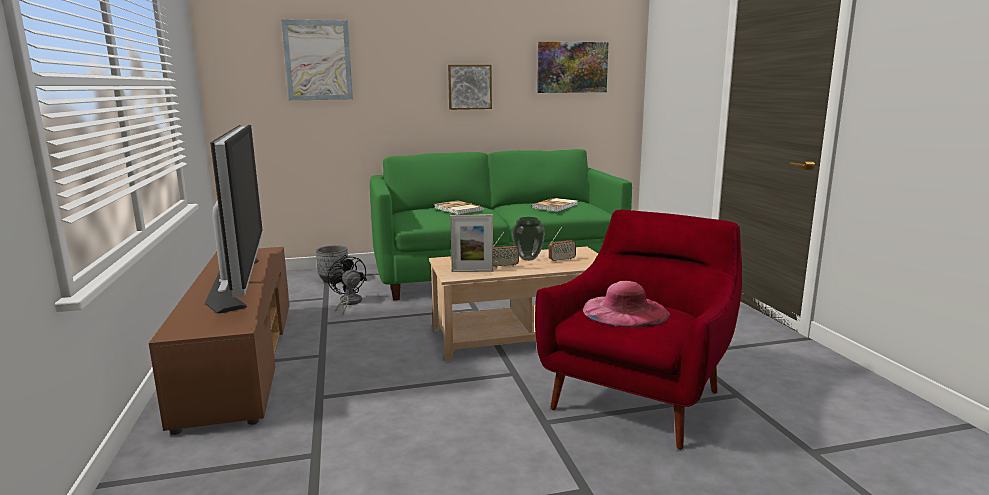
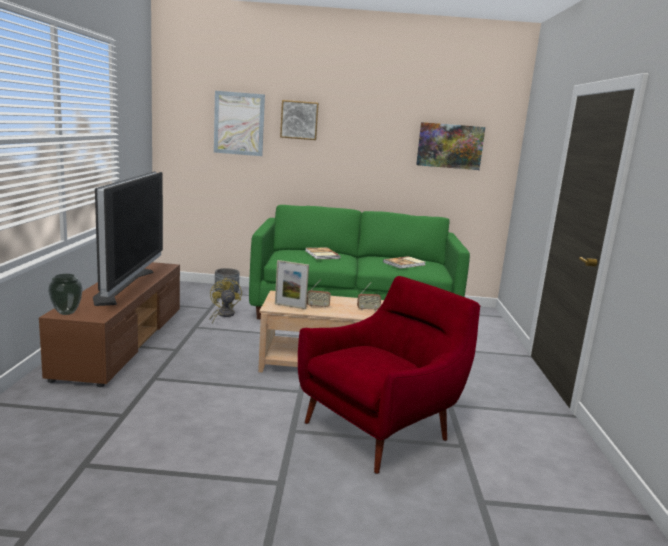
camera: 15 degrees right, 0 degrees up
(348, 303) = (223, 315): black fan -> yellow fan
(469, 87) = (357, 154): picture -> picture (299, 120)
(527, 259) = (343, 304): vase -> vase (66, 313)
(625, 311) = (366, 357): pink hat -> none

